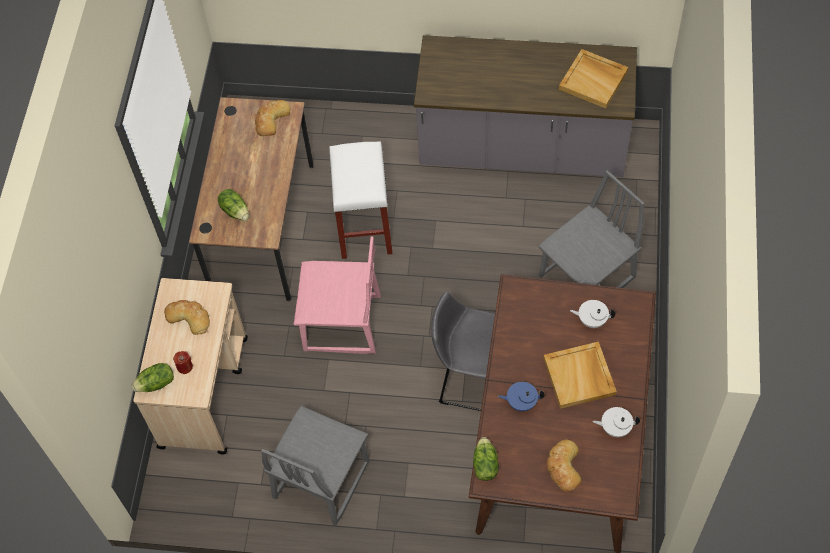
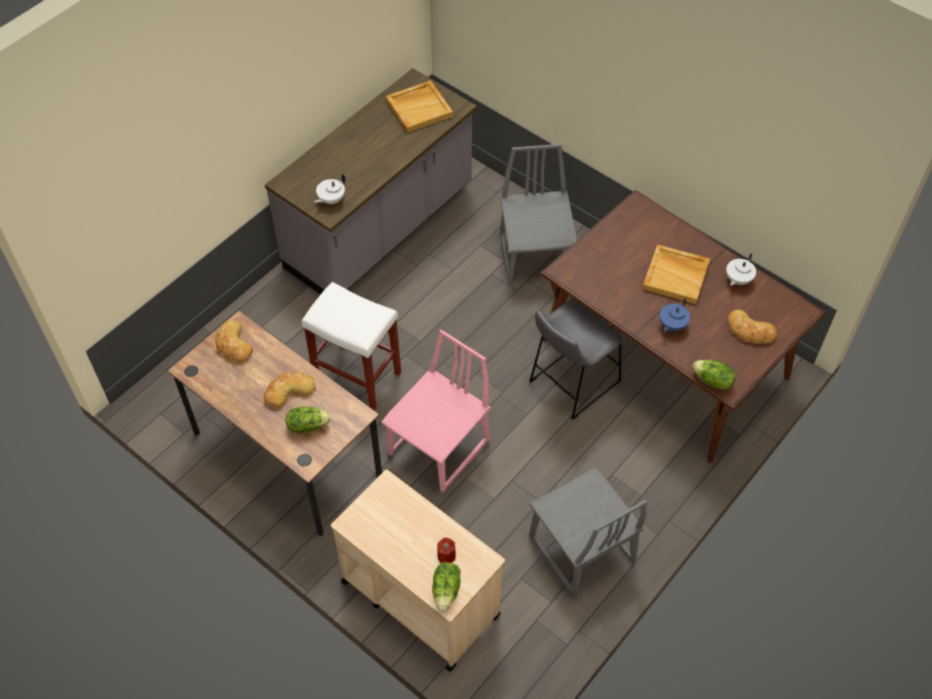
camera: 60 degrees left, 5 degrees down
(189, 317) = (395, 524): bread -> bread (288, 390)
(592, 320) = (631, 240): white teapot -> white teapot (331, 200)

